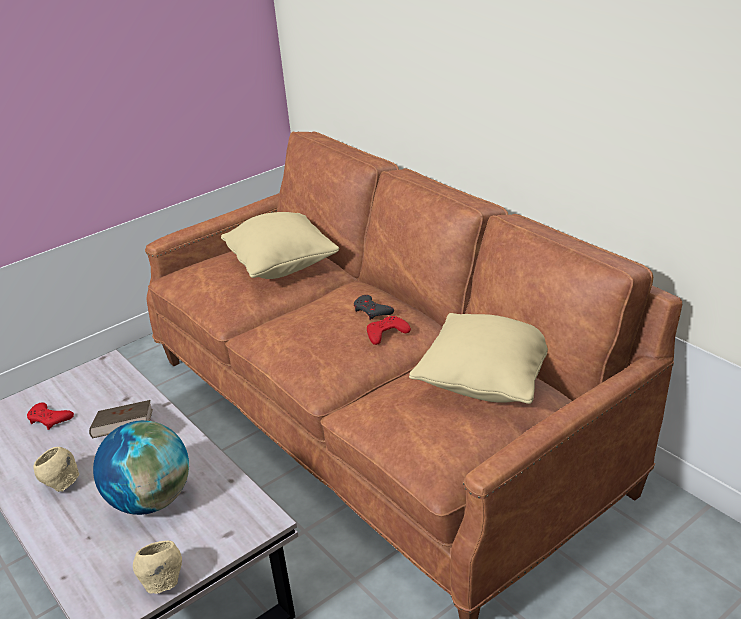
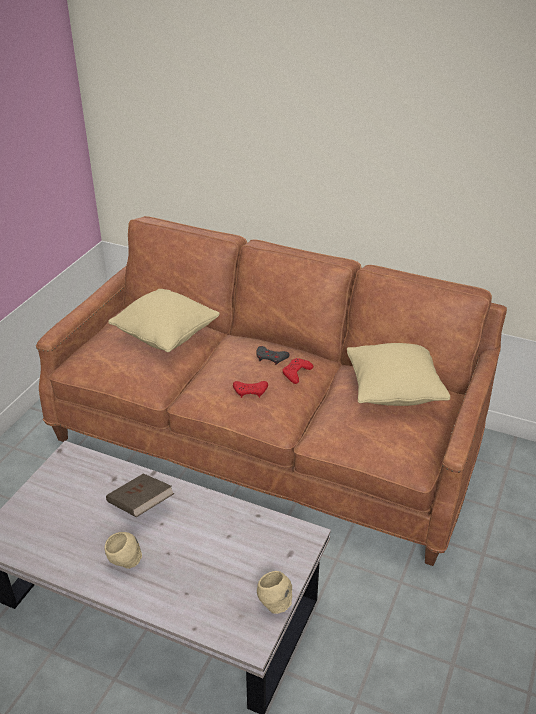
camera: 30 degrees left, 5 degrees up
(49, 419) = (61, 514): red game controller -> red game controller (250, 391)
(151, 500) = (210, 549): globe -> none

